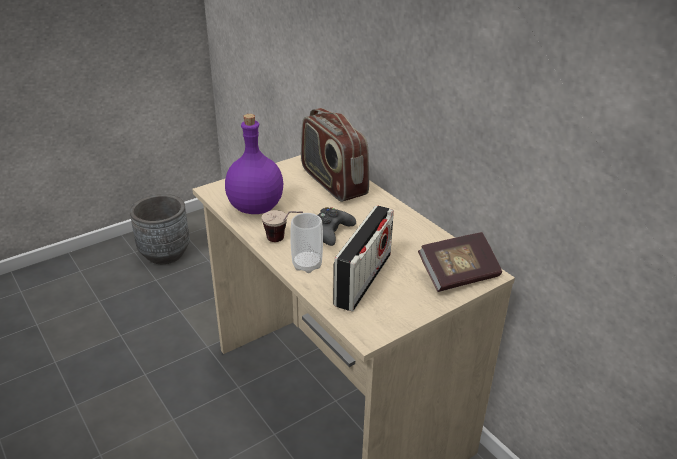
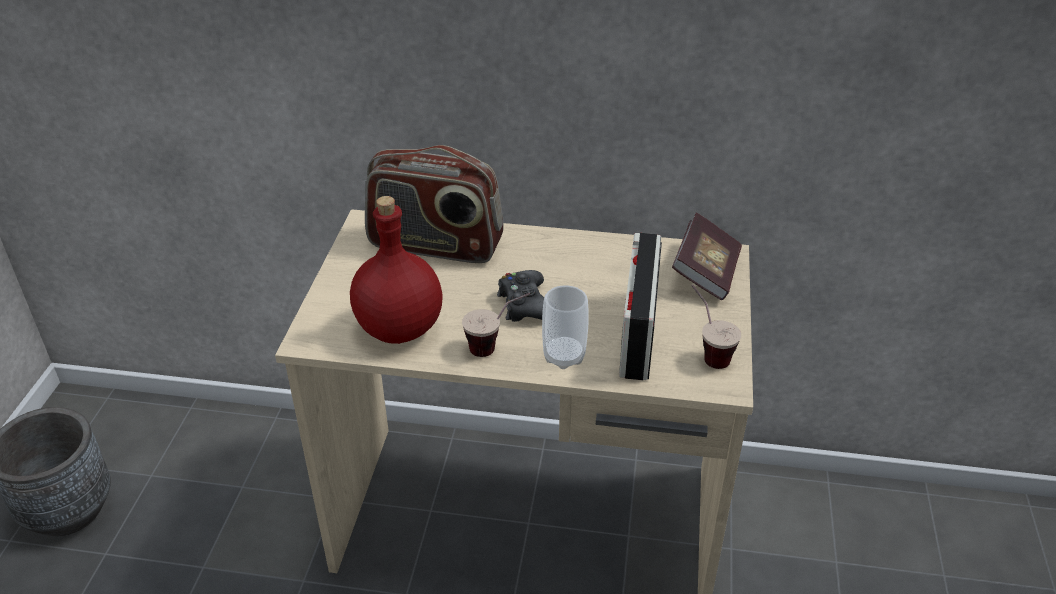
camera: 45 degrees left, 5 degrees up
(255, 207) = (398, 329): purple bottle -> red bottle
(363, 279) = (638, 334): radio -> radio turned 150 degrees counterclockwise
(386, 312) = (707, 352): none -> cup

